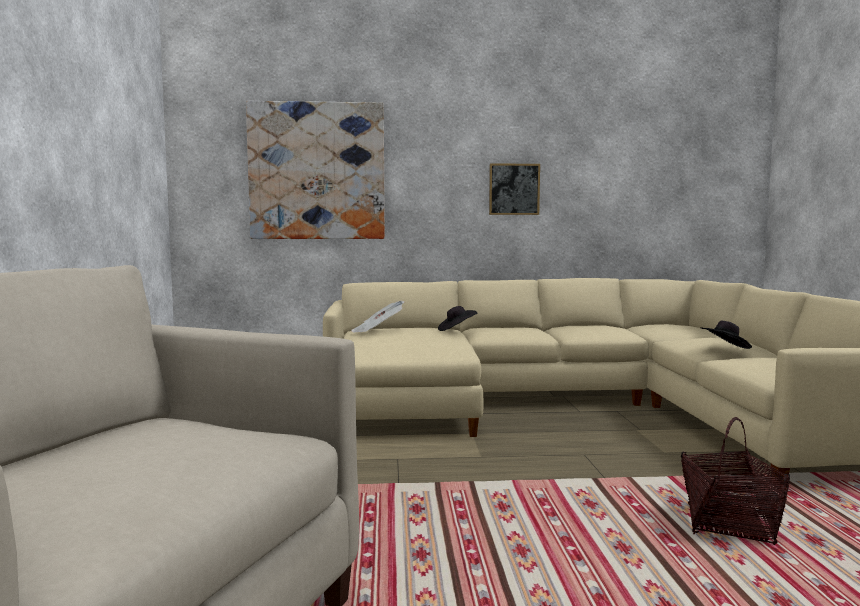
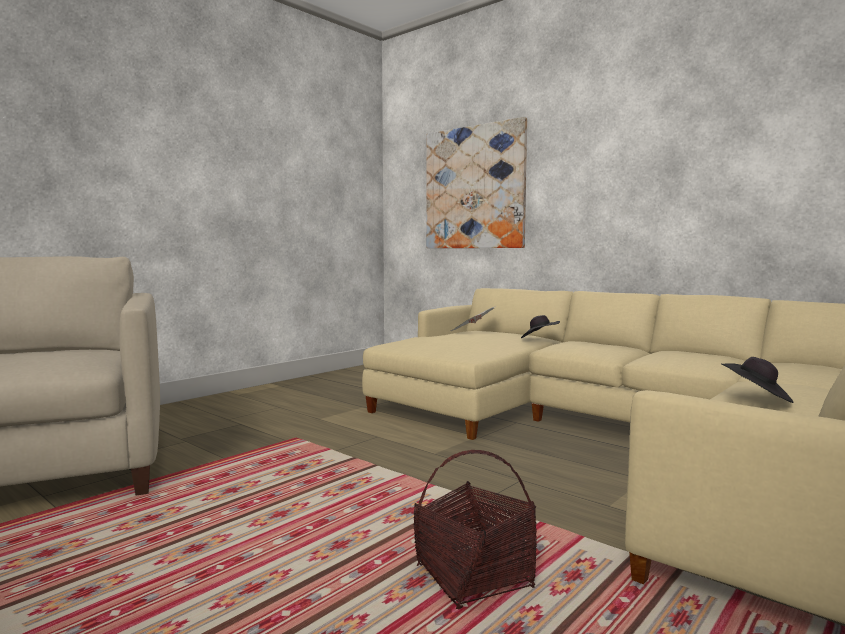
camera: 45 degrees right, 0 degrees up
(514, 189) = (654, 191): picture -> none

